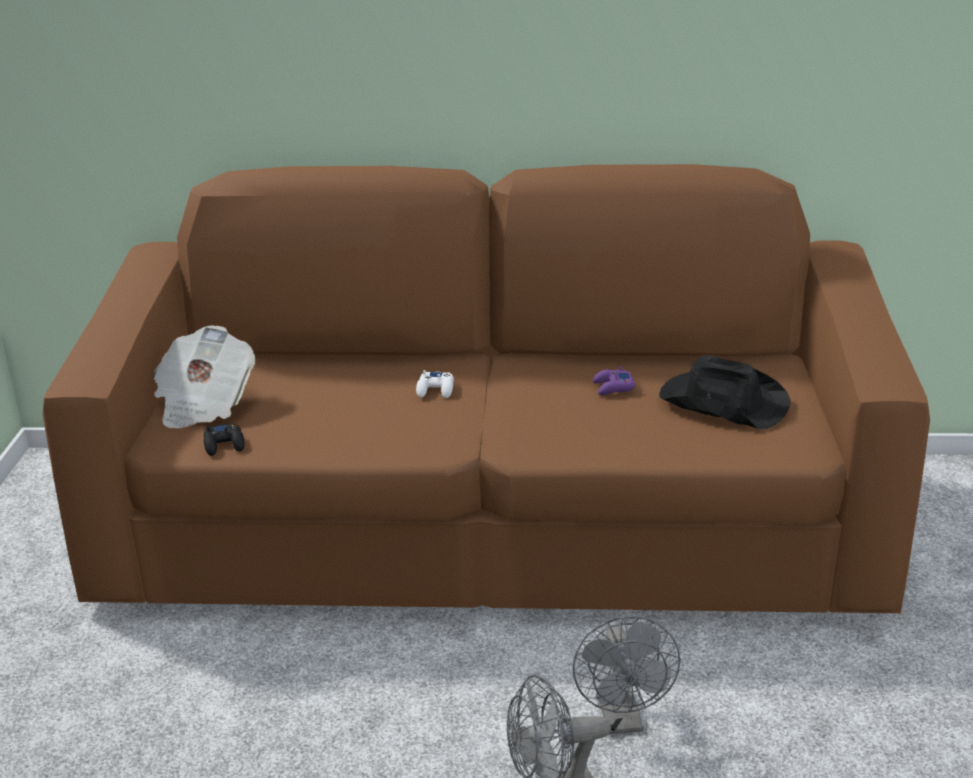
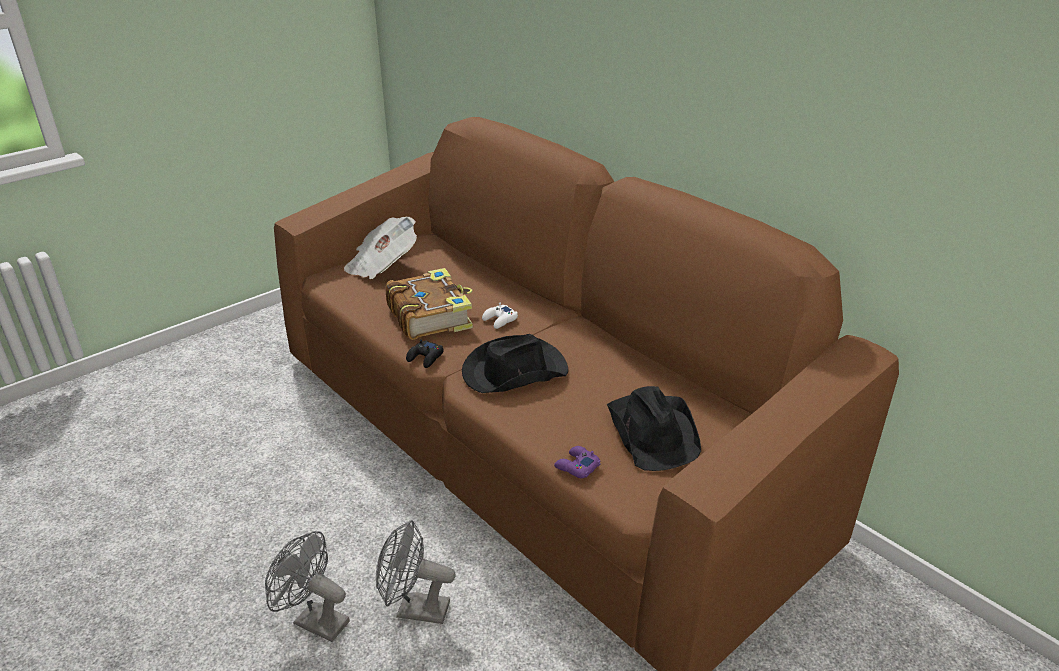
camera: 45 degrees right, 5 degrees up
(224, 444) = (349, 294): black game controller -> black game controller (425, 358)
(359, 419) = (430, 315): none -> book
(533, 420) = (513, 371): none -> black hat
(613, 387) = (606, 378): purple game controller -> purple game controller (576, 466)
(622, 720) = (414, 609): grey fan -> grey fan turned 60 degrees clockwise

